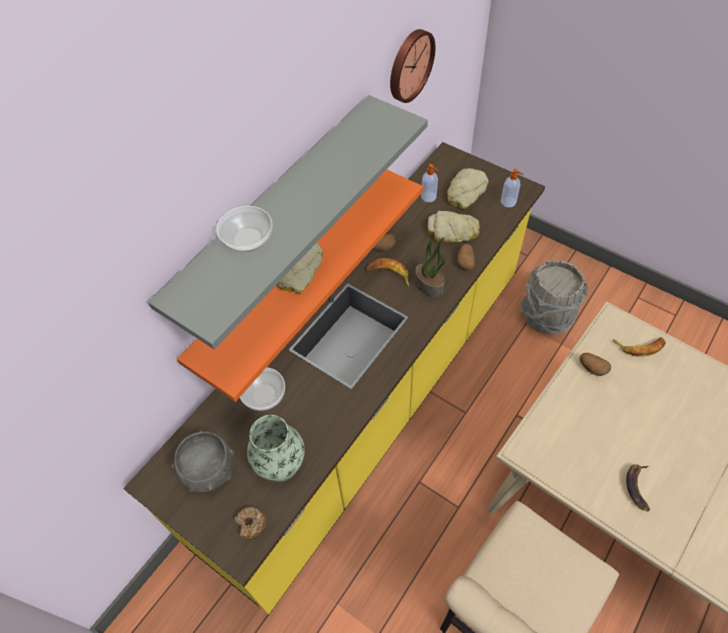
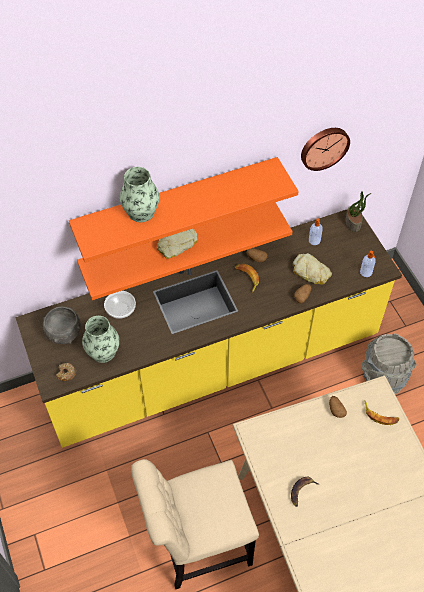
camera: 30 degrees right, 0 degrees up
(248, 238) = (141, 212): bowl -> vase
(275, 208) = (176, 200): grey shelf -> orange shelf
(429, 285) = (267, 299): potted plant -> potted plant (353, 222)
(465, 192) = (342, 250): bread -> none

